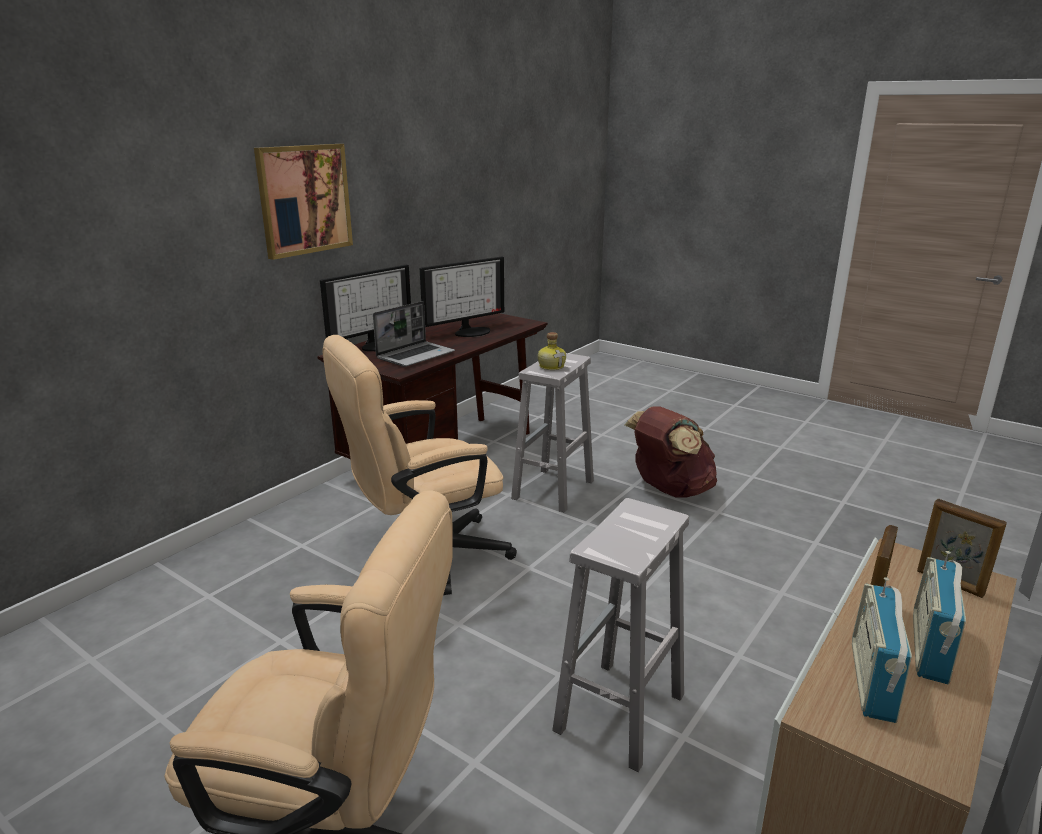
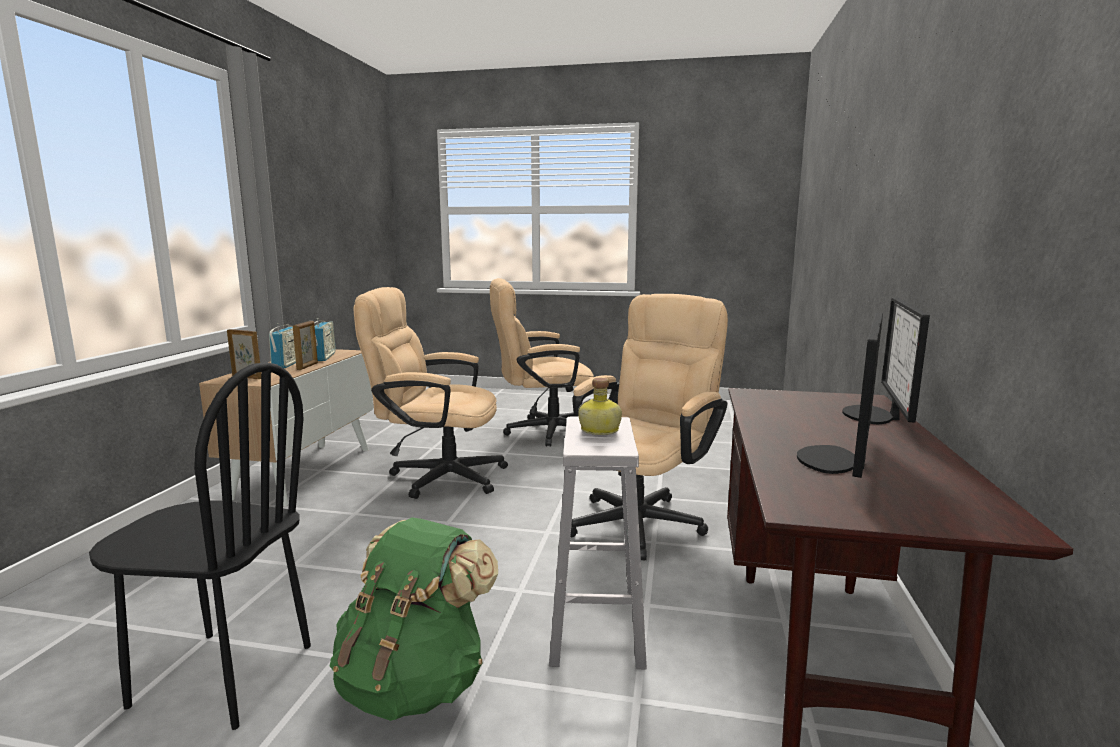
camera: 155 degrees right, 10 degrees down
(304, 199) = (922, 189): picture -> none
(416, 355) = (787, 410): laptop -> none
(619, 714) = (437, 476): white stool -> beige office chair
(669, 490) = (415, 683): brown backpack -> green backpack
(786, 517) = (222, 676): none -> black chair

